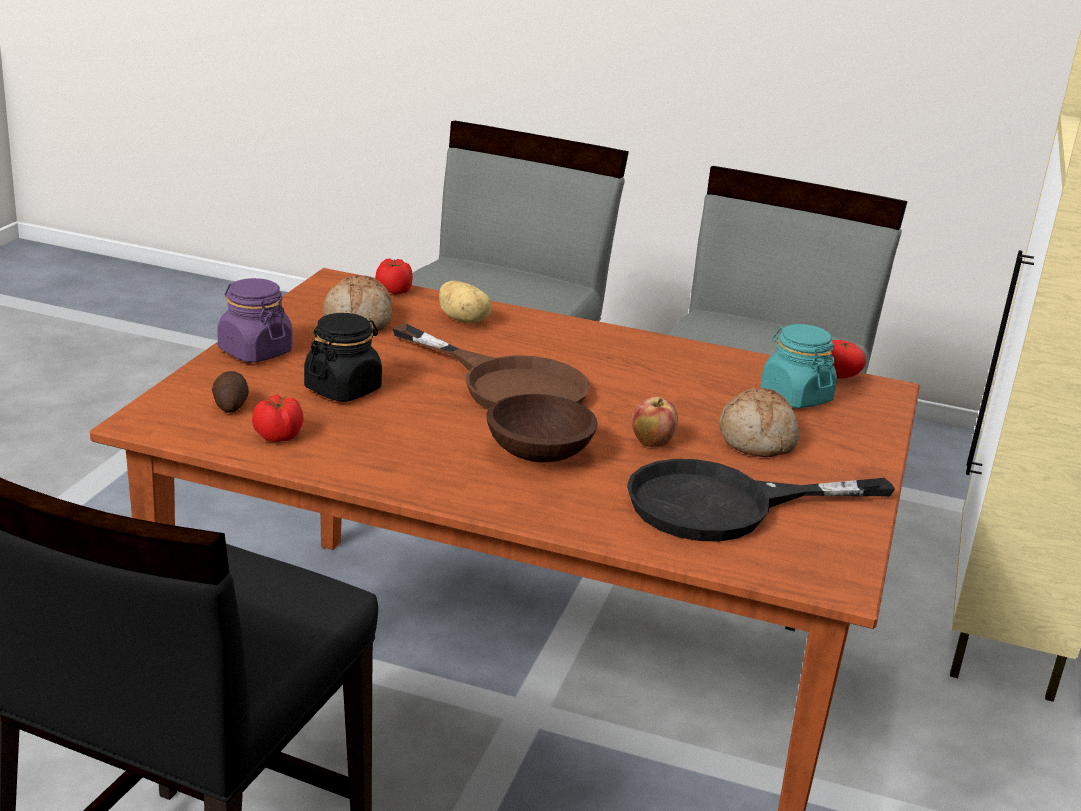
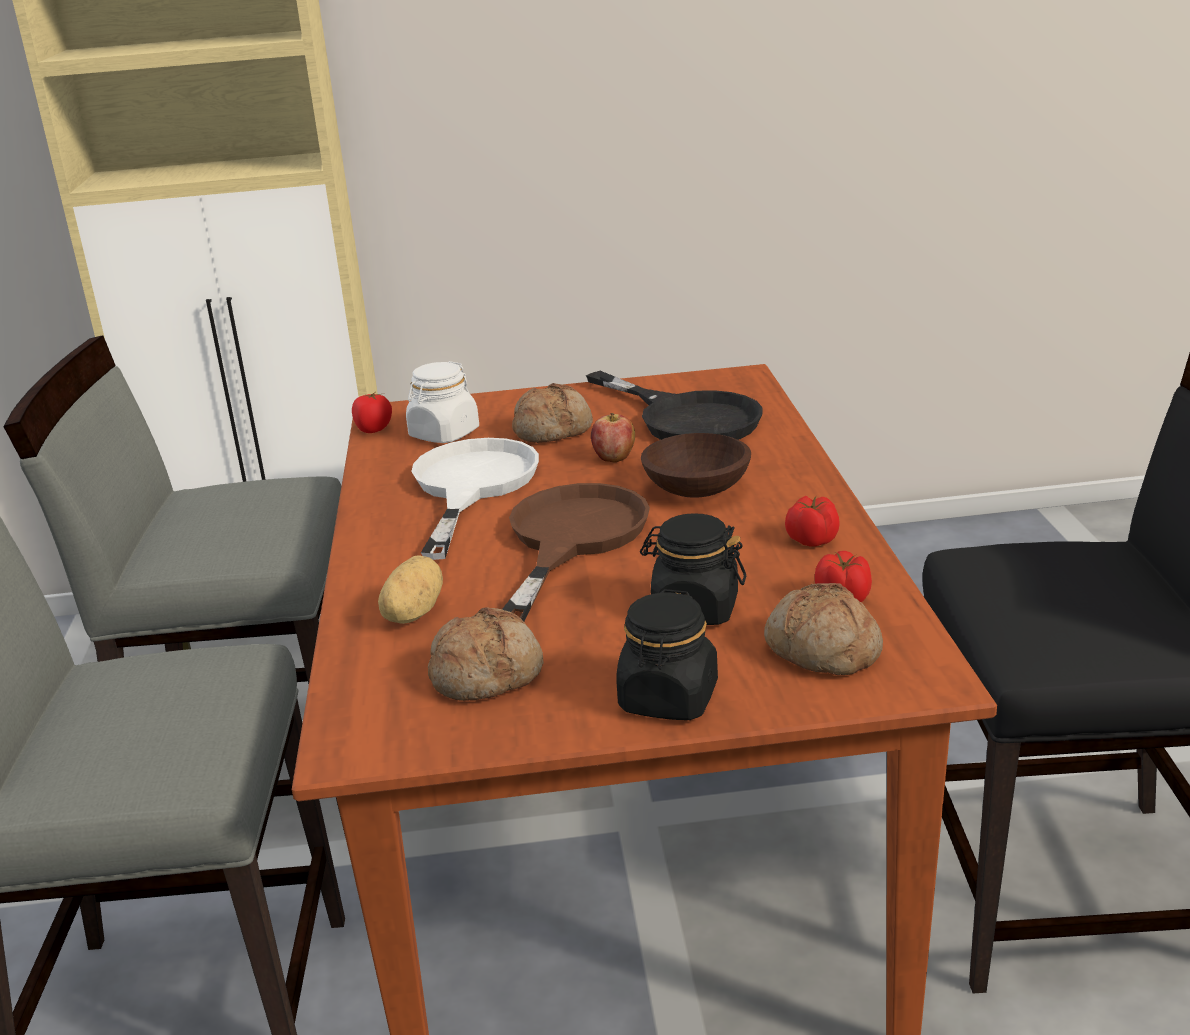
camera: 110 degrees left, 0 degrees up
(230, 405) = (821, 651): potato -> bread
(254, 351) = (668, 699): purple jar -> black jar
(394, 291) = (350, 690): tomato -> tomato (811, 540)
(656, 379) = (471, 487): none -> white frying pan
(795, 397) = (444, 434): turquoise jar -> white jar

